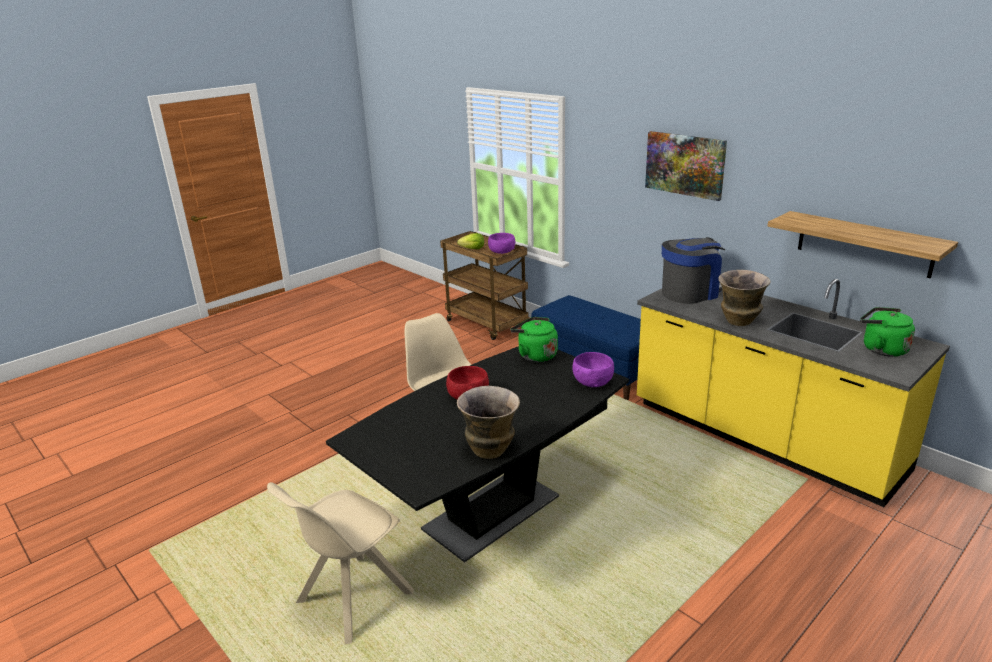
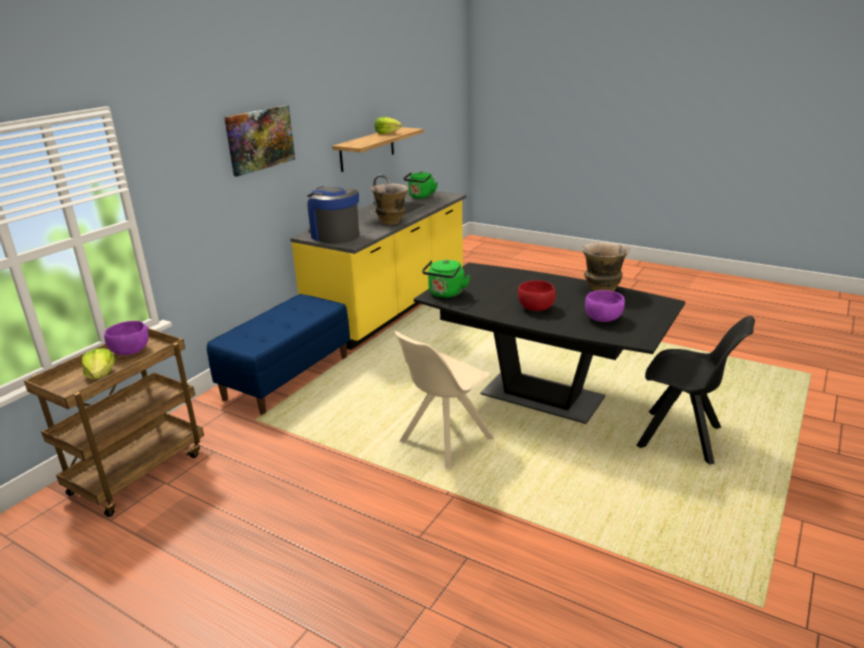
camera: 105 degrees left, 0 degrees up
(352, 599) = (682, 438): beige chair -> black chair
(592, 382) = (482, 271): purple bowl -> purple bowl (603, 319)
(886, 234) = (387, 133): none -> lettuce

